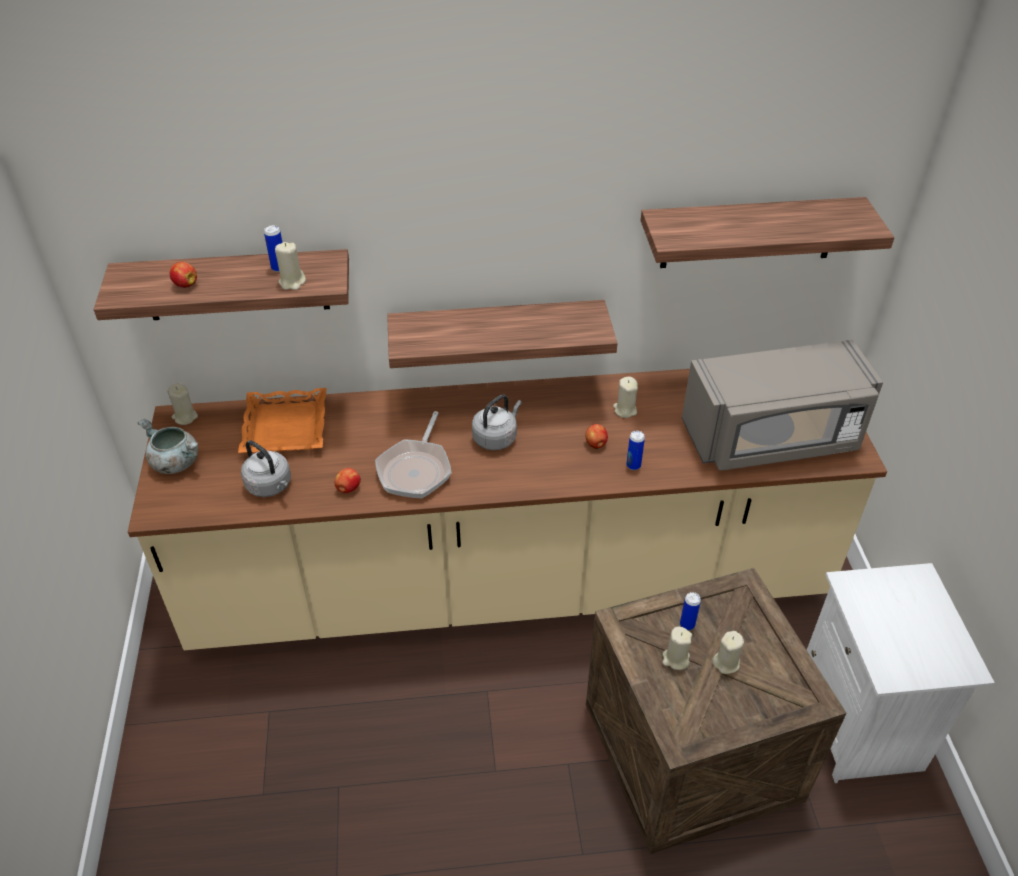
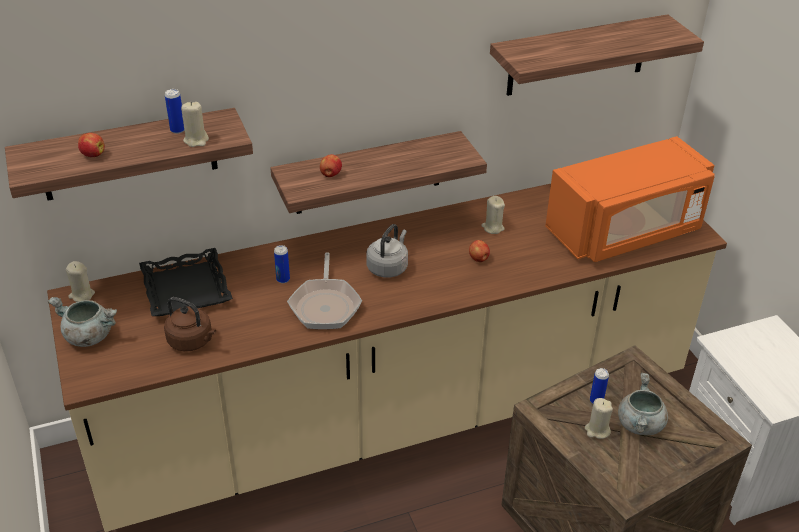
camera: 15 degrees left, 5 degrees down
(270, 486) = (192, 341): grey kettle -> brown kettle
(284, 427) = (185, 289): orange tray -> black tray
(348, 488) = (268, 331): apple -> apple (330, 175)
(633, 465) = (518, 271): can -> can (283, 279)
(726, 662) = (640, 425): beige candle -> grey cooking pot
(772, 438) = (625, 231): grey microwave -> orange microwave

